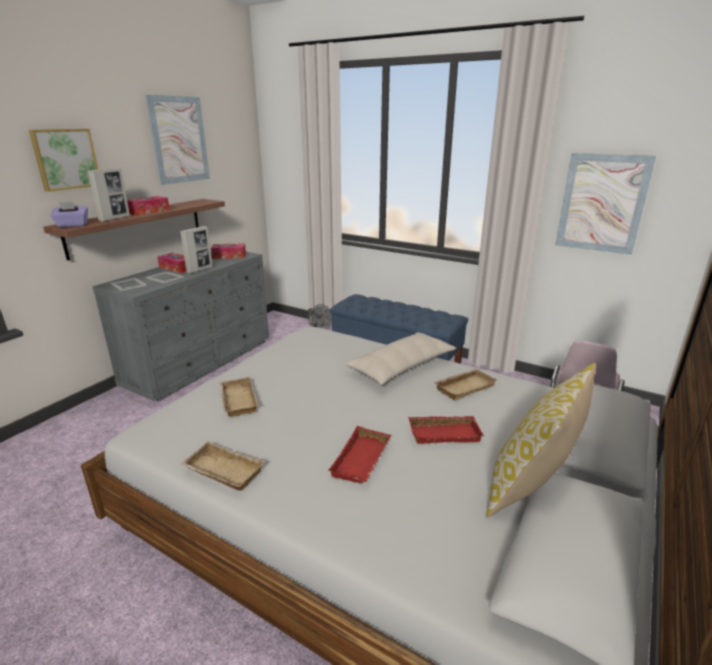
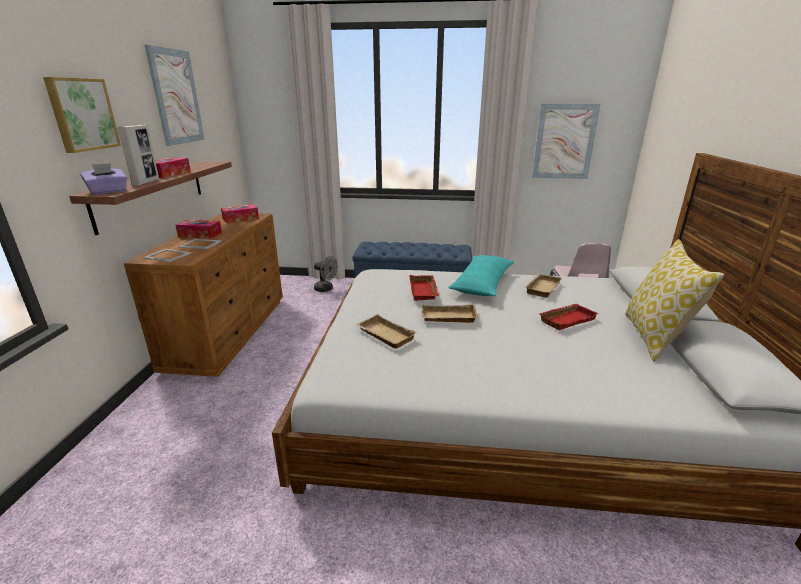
camera: 25 degrees left, 0 degrees up
(199, 270) = (228, 233): picture frame -> none
(201, 362) = (229, 332): grey dresser -> brown dresser
(221, 472) = (444, 389): beige tray -> beige tray (447, 318)
(362, 461) = (537, 351): red tray -> red tray (424, 291)
(401, 367) = (482, 284): beige pillow -> turquoise pillow

